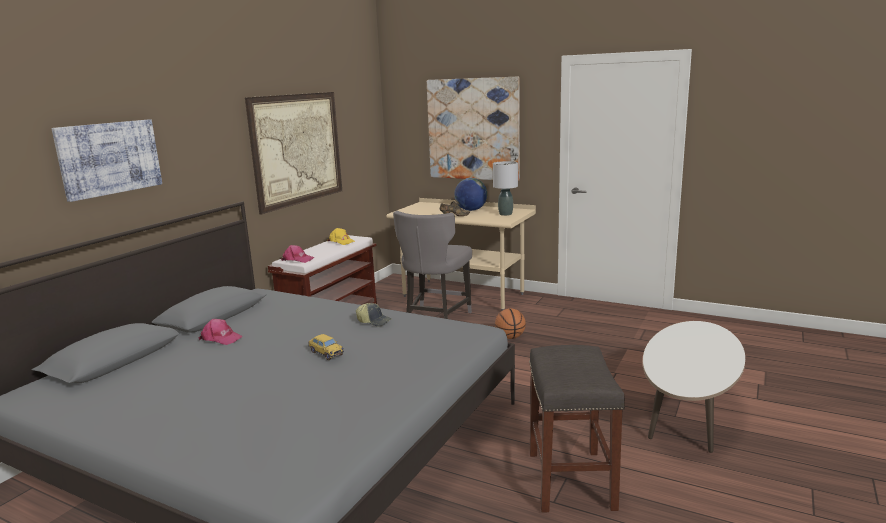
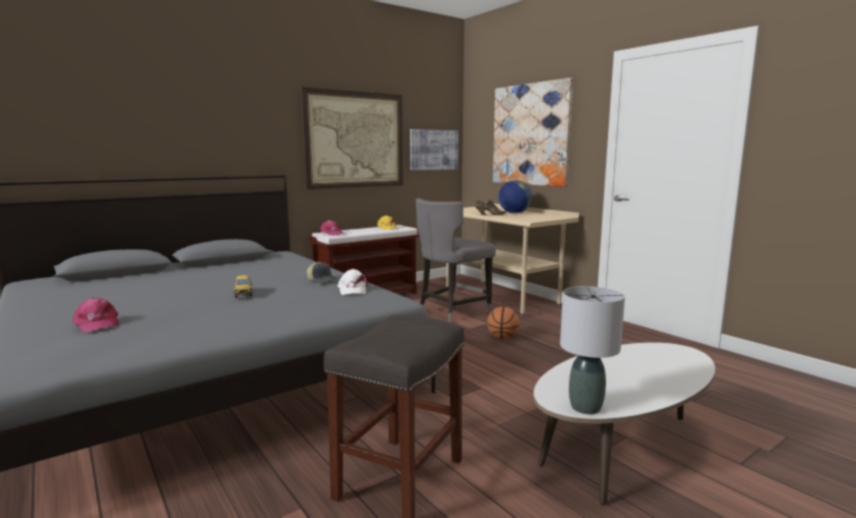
camera: 25 degrees right, 5 degrees down
(109, 158) = (157, 117): picture -> picture (433, 149)
(221, 338) = (199, 272): pink cap -> pink cap (96, 324)
(422, 326) = (352, 289): none -> white cap
(505, 214) = (540, 217): grey table lamp -> grey table lamp (585, 408)

